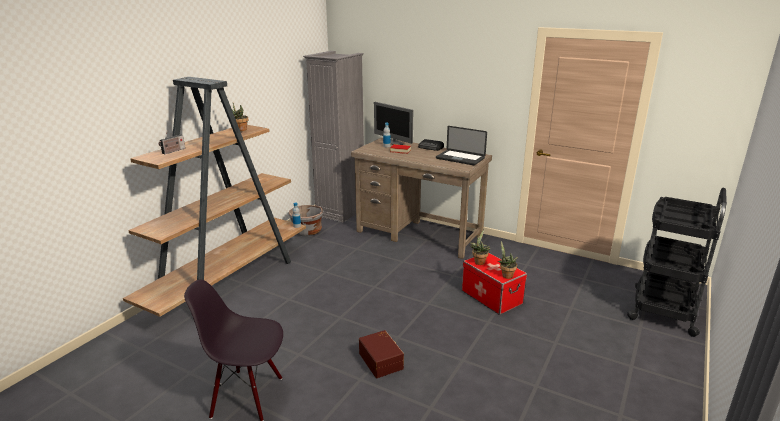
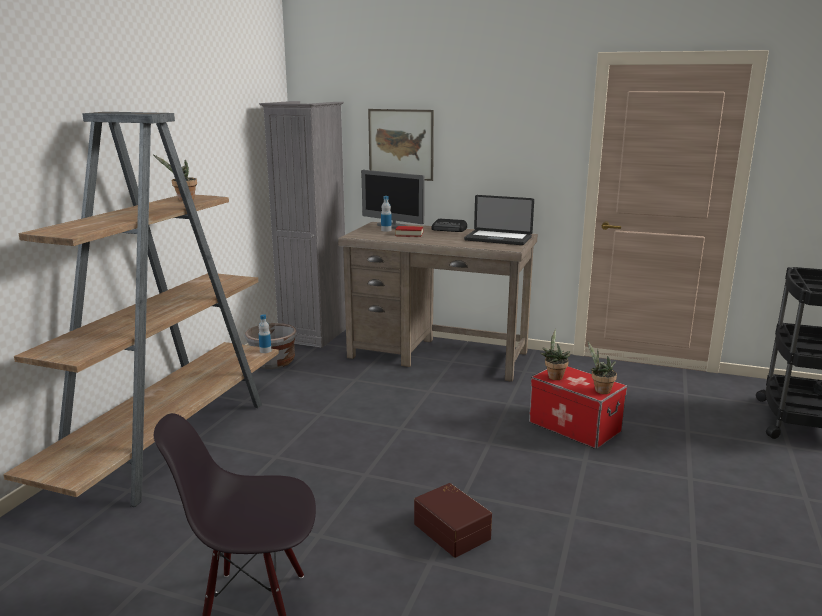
camera: 10 degrees left, 5 degrees down
(173, 151) = (88, 223): radio -> none
(401, 85) = (401, 144): none -> picture

